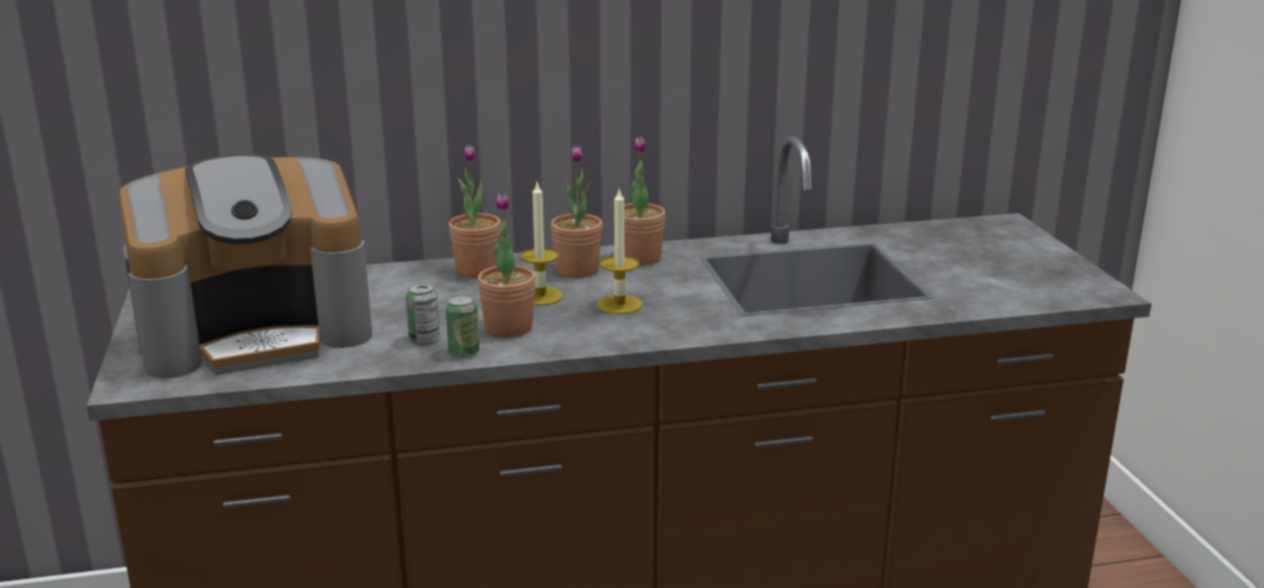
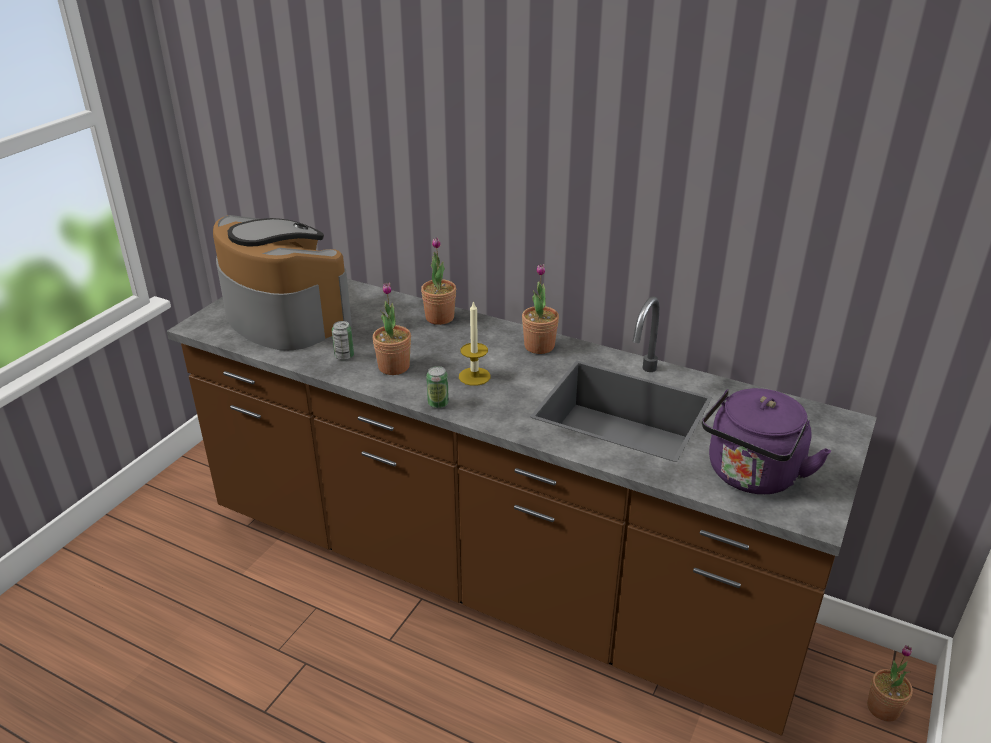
camera: 40 degrees right, 10 degrees up
(256, 332) = (284, 316): coffee machine -> coffee machine turned 150 degrees counterclockwise
(464, 353) = (349, 373): can -> can (438, 403)
(540, 296) = (443, 351): candle -> none
(577, 270) = (490, 340): potted plant -> potted plant (883, 708)
(1009, 284) = (751, 476): none -> purple kettle

